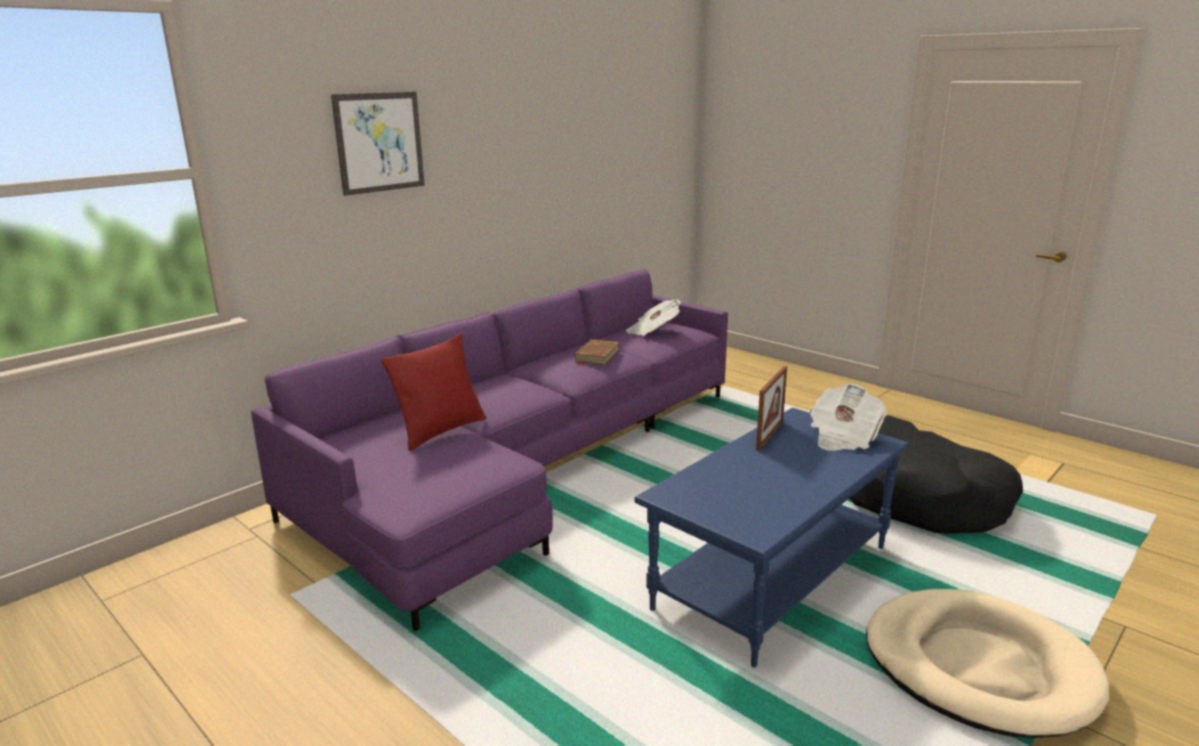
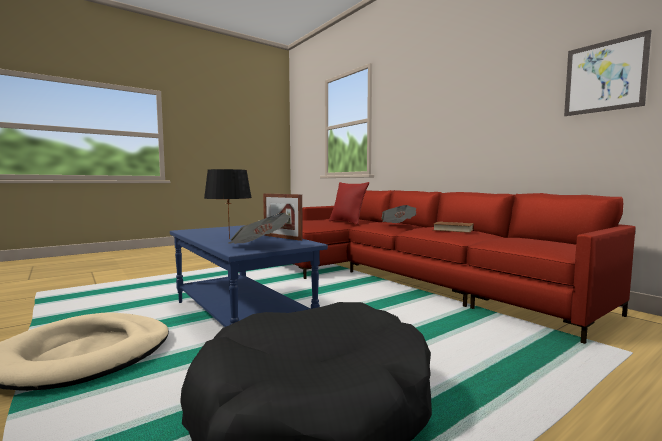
camera: 100 degrees right, 15 degrees down
(379, 142) = (429, 101): picture -> picture (604, 76)
(523, 465) = (402, 278): purple sofa -> red sofa
(653, 331) = (536, 240): newspaper -> newspaper (398, 225)
(812, 466) = (229, 239): none -> black table lamp

